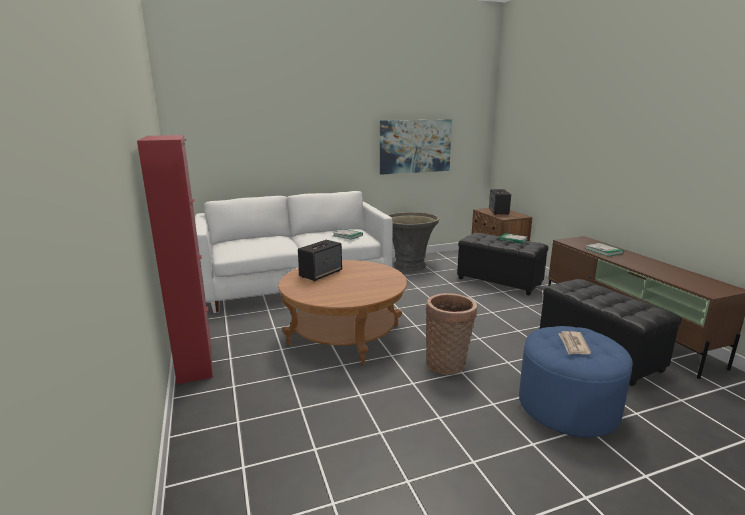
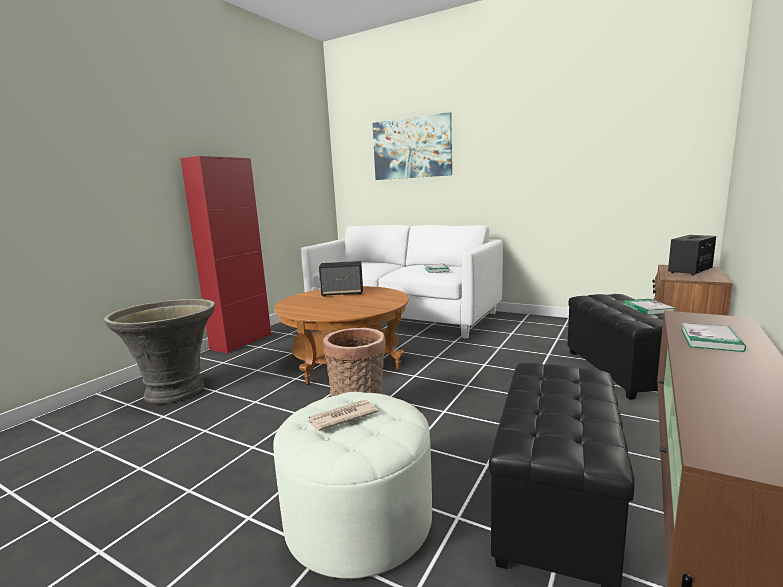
camera: 50 degrees right, 5 degrees down
(409, 265) = (542, 326): grey planter -> grey planter (176, 390)
(415, 146) = (579, 173): picture -> picture (412, 148)
(567, 407) = (359, 519): blue ottoman -> white ottoman

